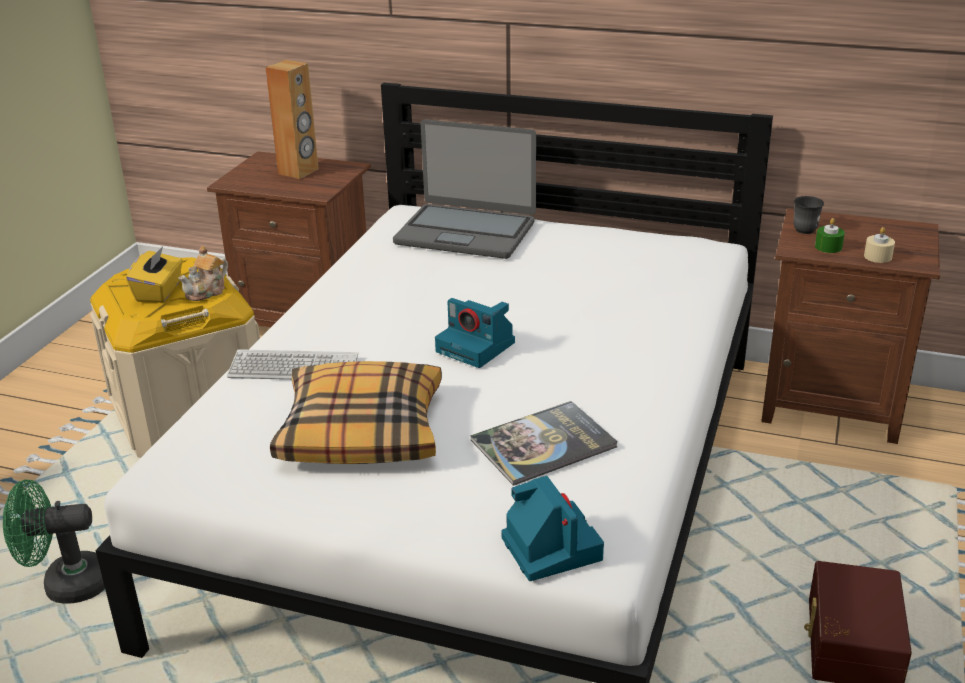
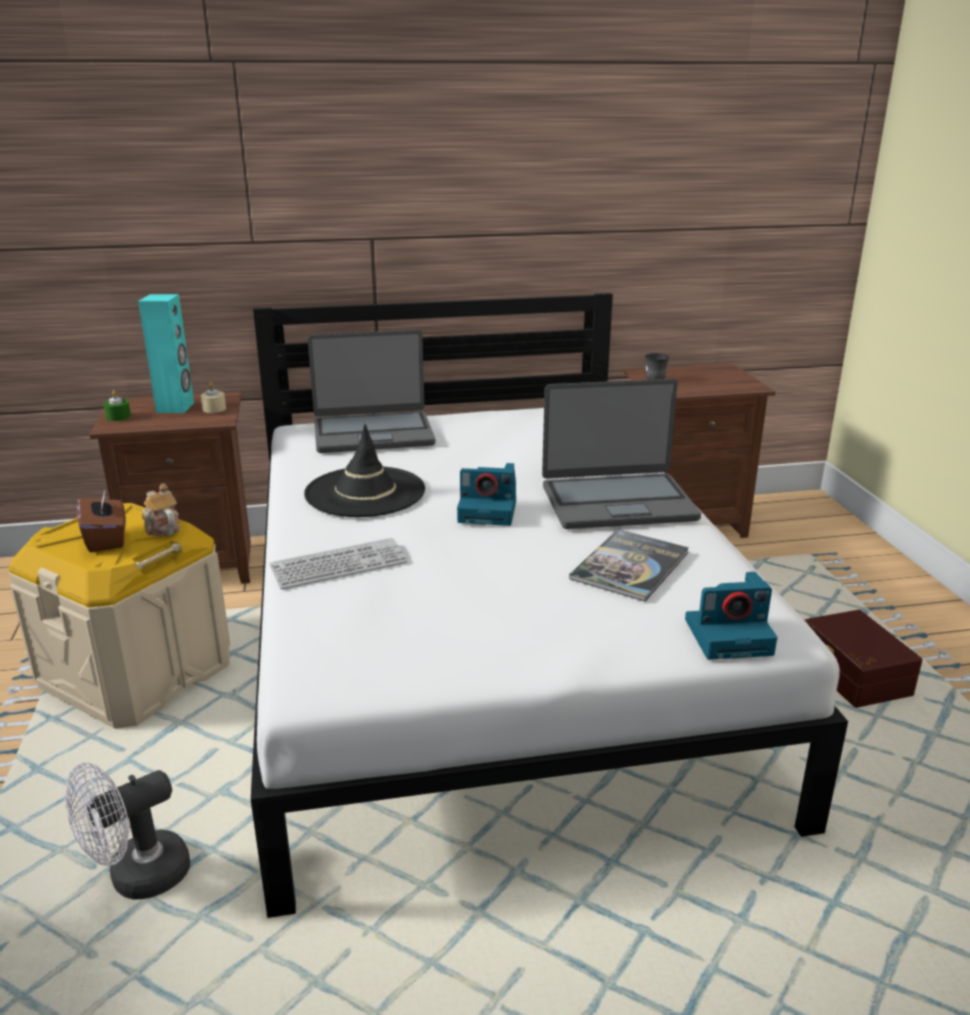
camera: 30 degrees left, 5 degrees down
(66, 585) = (137, 878): green fan -> white fan
(159, 292) = (106, 539): yellow tissue box -> brown tissue box
(207, 291) = (162, 528): teapot -> teapot turned 135 degrees clockwise
(298, 171) = (176, 408): brown speaker -> turquoise speaker
(362, 430) = (465, 597): pillow -> none
(391, 297) = (365, 492): none -> black hat
(549, 547) = (730, 636): camera -> camera turned 135 degrees clockwise
(614, 370) = (617, 502): none -> laptop
(828, 247) = (685, 388): green candle -> green candle (118, 417)
(877, 256) = (724, 388): beige candle -> beige candle (214, 409)

